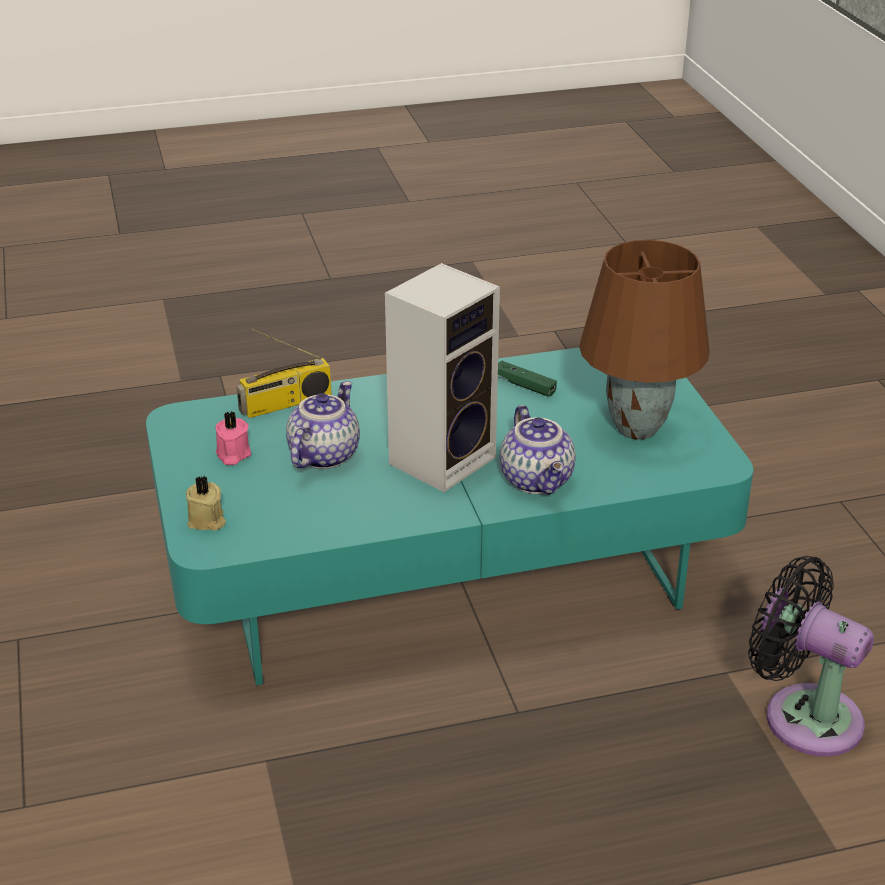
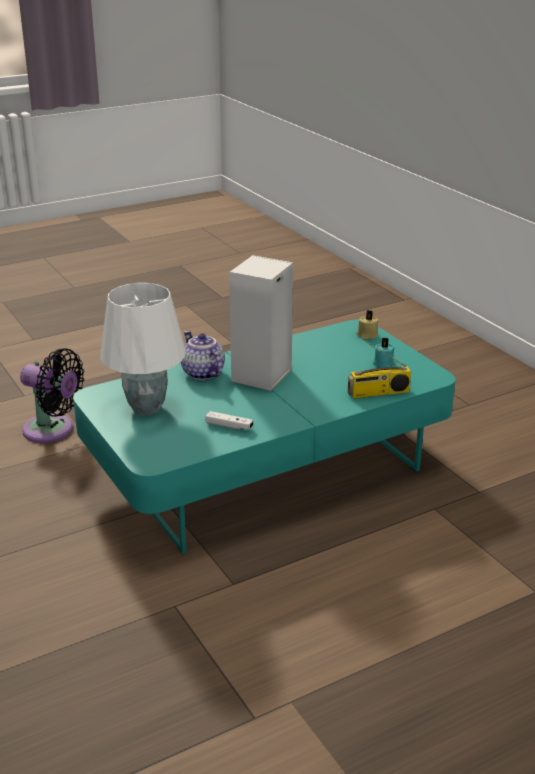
camera: 165 degrees right, 5 degrees down
(232, 455) = (383, 363): pink candle -> turquoise candle
(285, 404) = (378, 393): radio -> radio turned 150 degrees counterclockwise
(322, 455) = (332, 369): teapot -> none
(524, 385) = (229, 426): green game controller -> white game controller
(635, 428) = (148, 408): brown table lamp -> white table lamp

